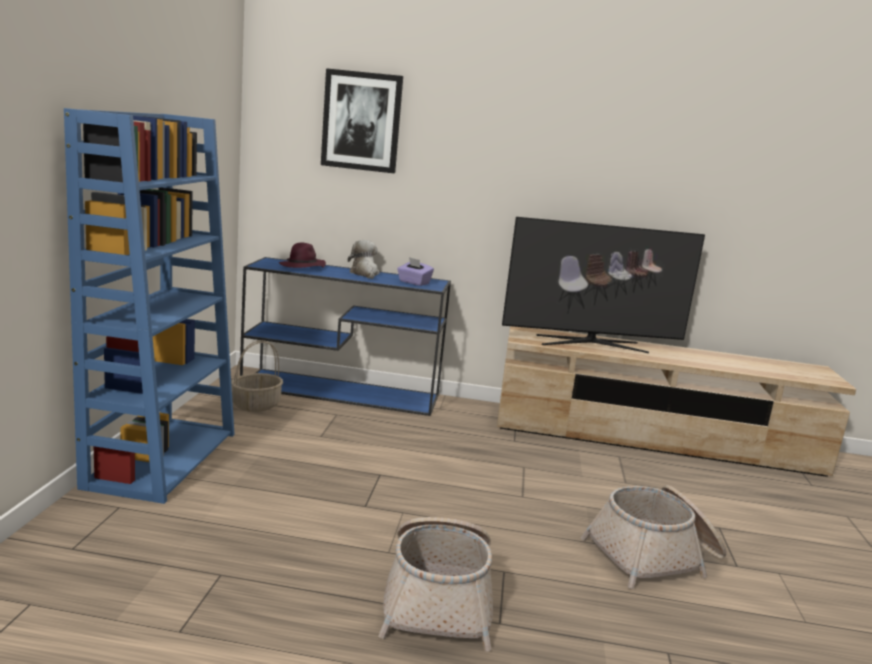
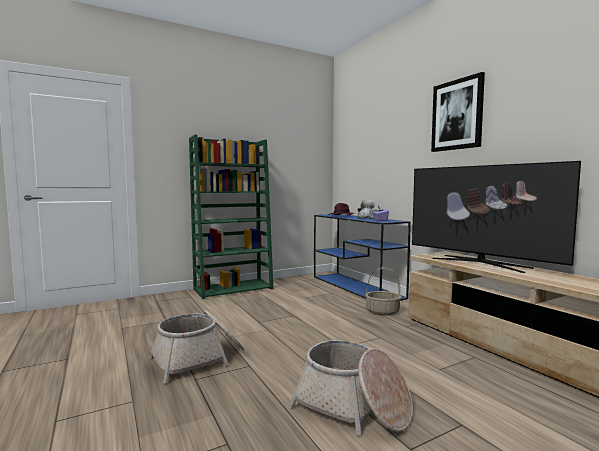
camera: 55 degrees right, 10 degrees down
(162, 458) = (234, 289): blue bookcase -> green bookcase
(256, 405) = (305, 283): basket -> basket (383, 312)
(361, 121) = (371, 136): picture -> picture (457, 115)

